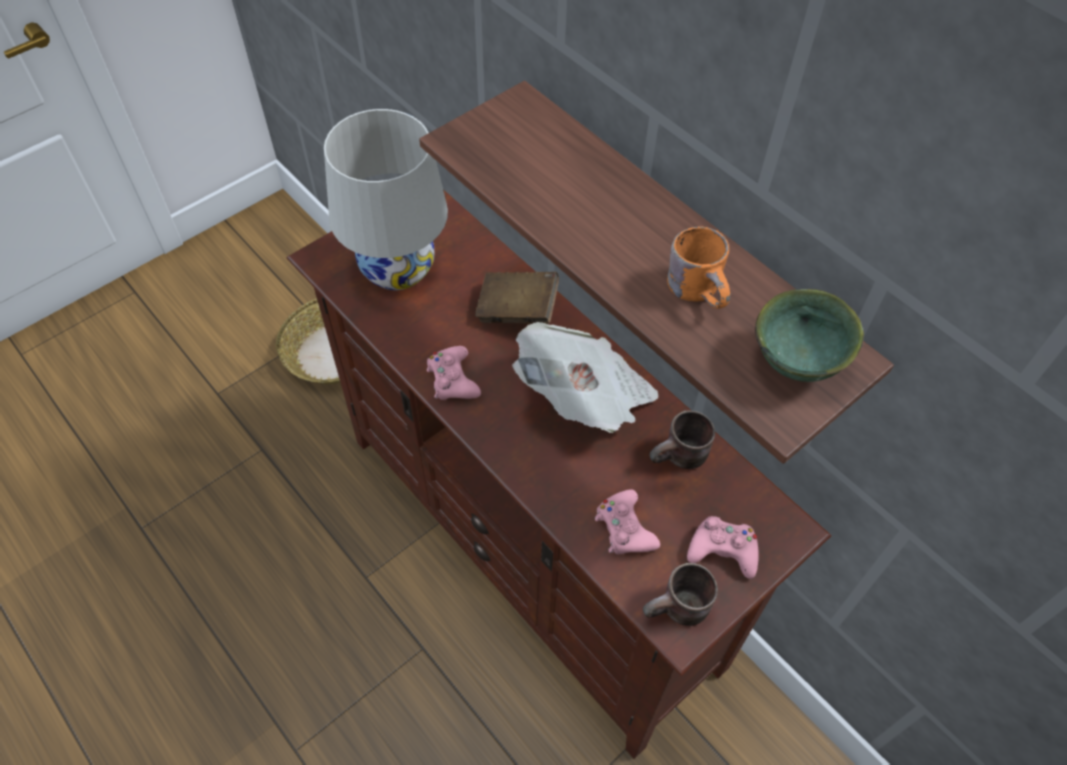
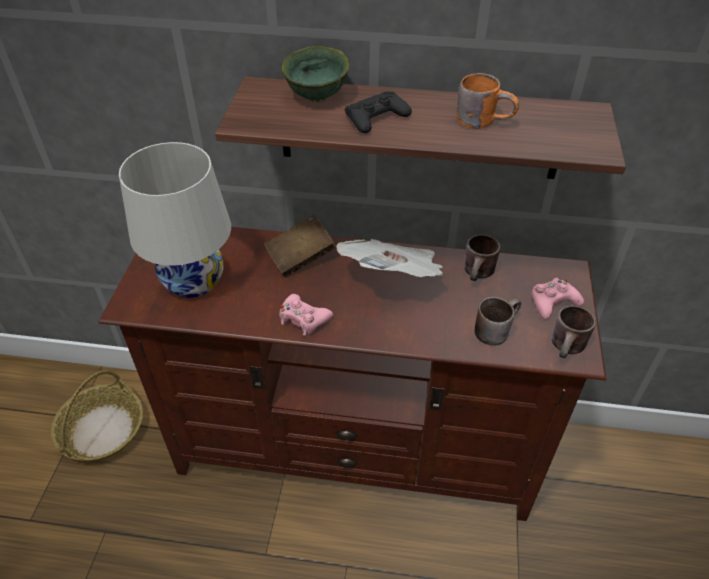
camera: 40 degrees left, 10 degrees down
(590, 215) = (376, 118): none -> black game controller
(624, 528) = (493, 328): pink game controller -> brown mug
(798, 363) = (573, 125): green bowl -> green bowl (318, 97)

